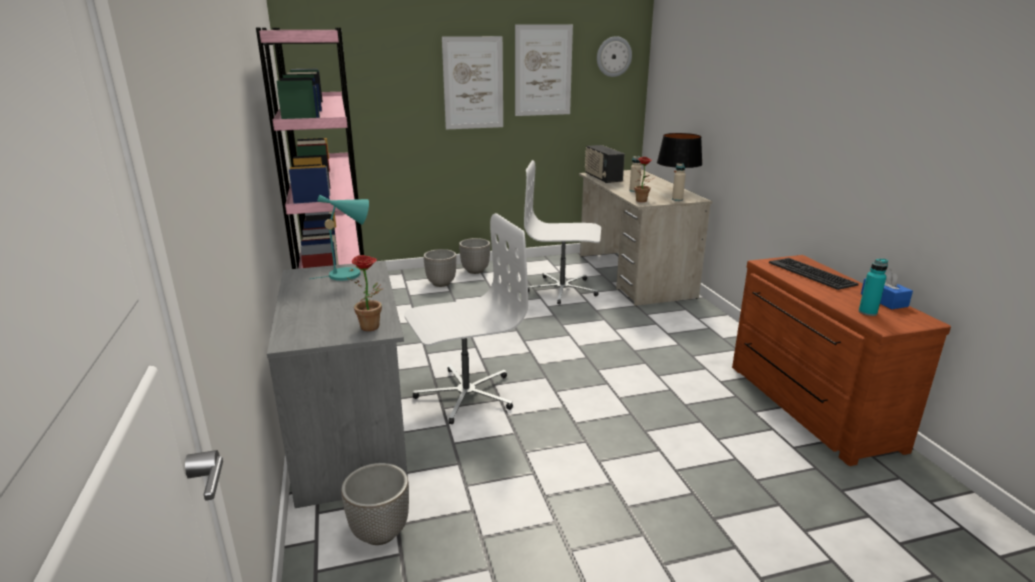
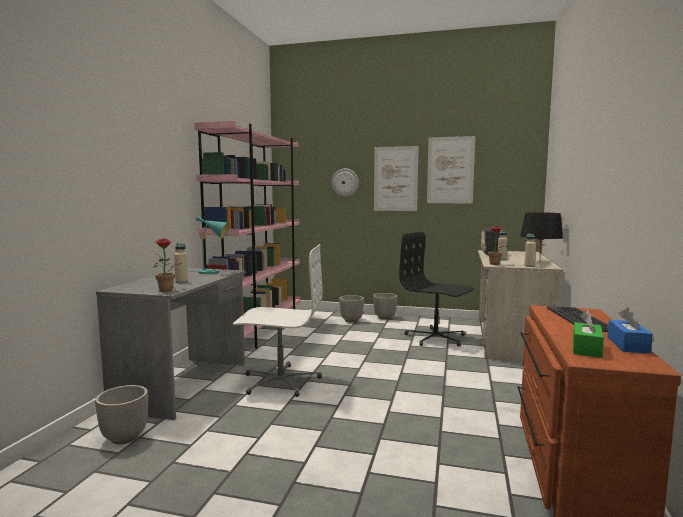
camera: 30 degrees right, 15 degrees down
(352, 304) = (181, 282): none -> beige bottle
(562, 290) = (435, 338): white office chair -> black office chair
(613, 56) = (512, 159): wall clock -> wall clock (345, 182)
(867, 312) = (586, 348): turquoise bottle -> green tissue box

